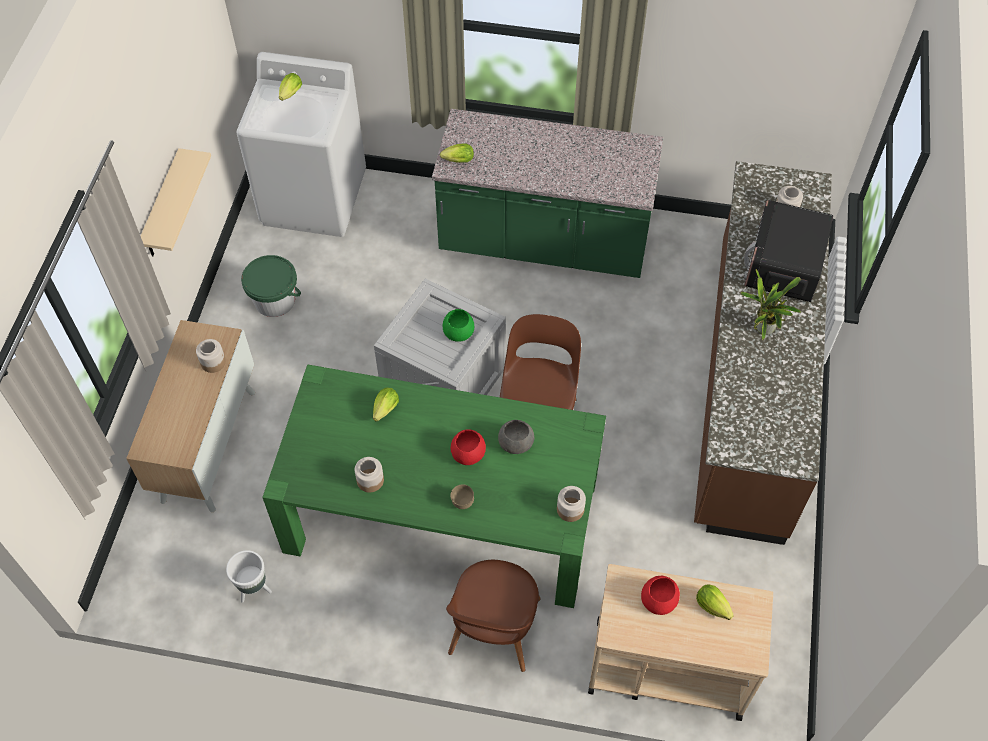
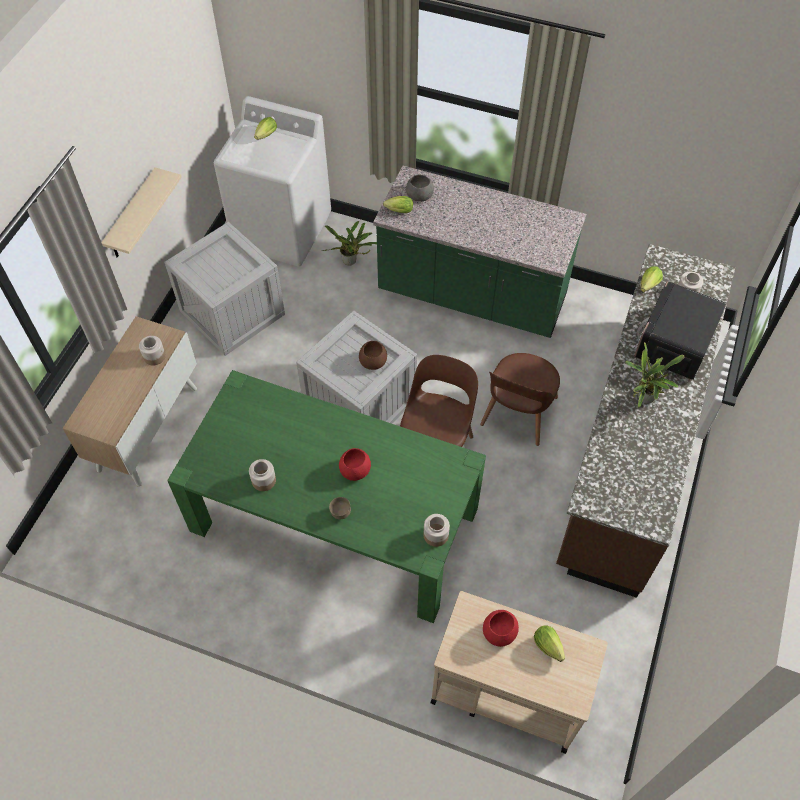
camera: 10 degrees right, 0 degrees up
(254, 589) = (158, 559): white planter -> none
(275, 300) = (230, 312): green bucket -> crate
(384, 411) = (289, 421): lettuce -> lettuce (647, 286)
(400, 224) = (351, 262): none -> potted plant
(458, 331) = (373, 361): green bowl -> brown bowl
(493, 630) = (358, 631): brown chair -> brown chair (517, 414)
(516, 443) = (400, 467): grey bowl -> grey bowl (420, 195)

